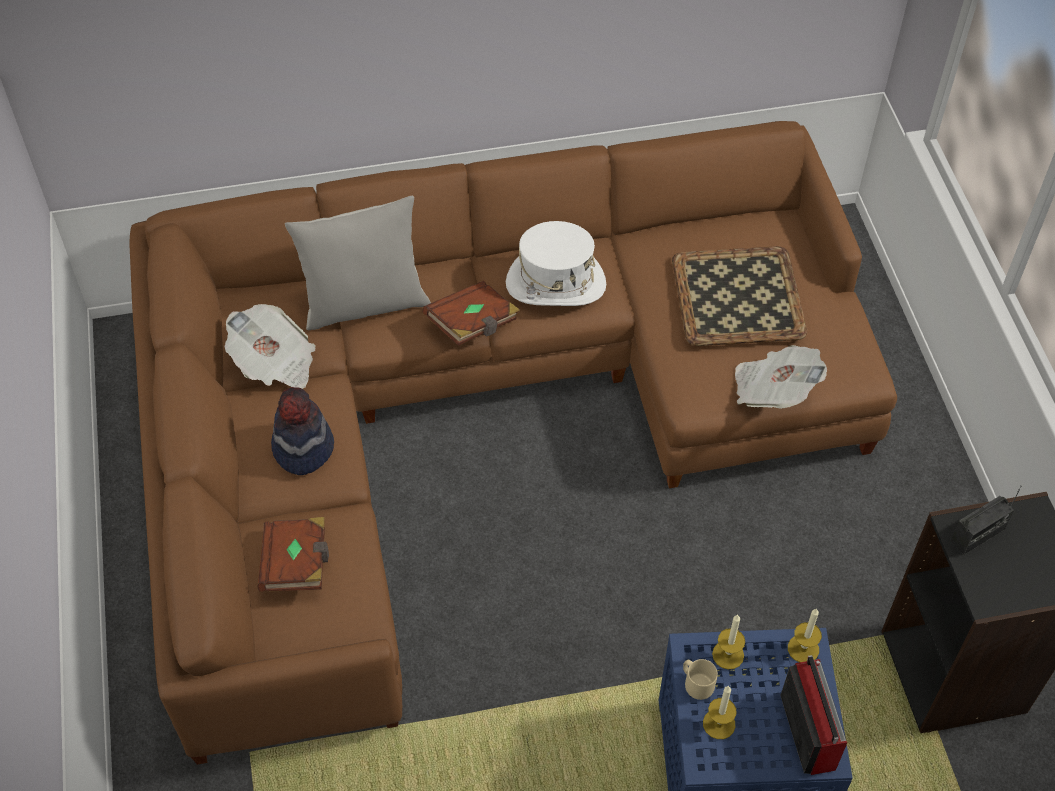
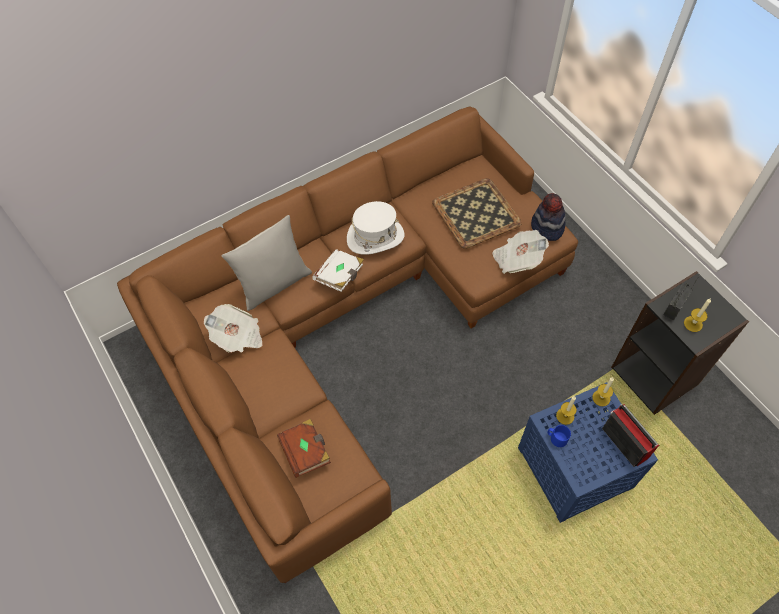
camera: 20 degrees left, 5 degrees up
(302, 448) = (278, 381): hat -> hat (547, 227)
(473, 324) = (340, 276): brown book -> white book
(696, 683) = (556, 438): beige mug -> blue mug
(719, 724) = (578, 456): candle -> candle (693, 324)

